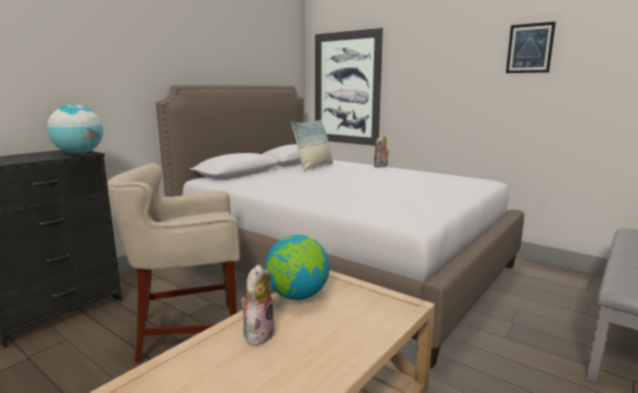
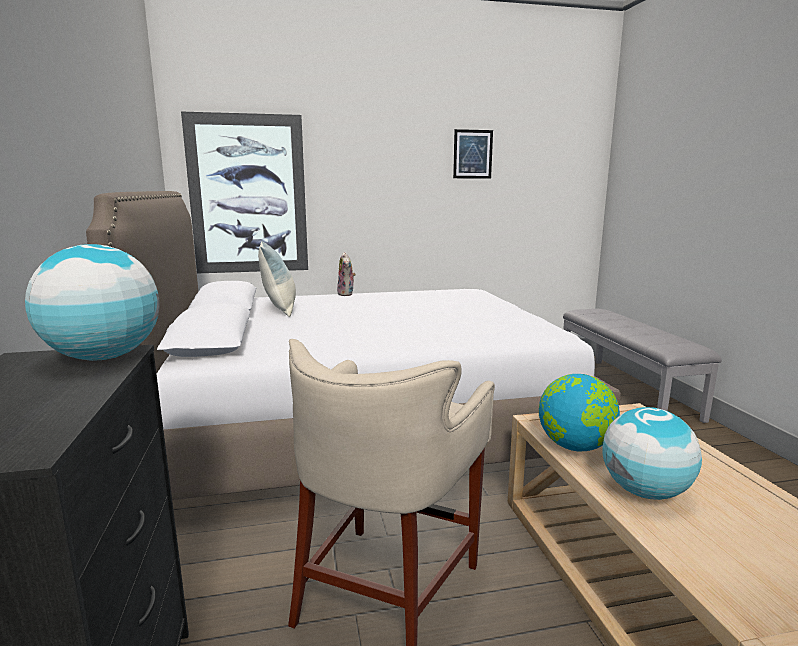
camera: 50 degrees left, 0 degrees up
(258, 333) = (645, 492): plush toy -> globe

